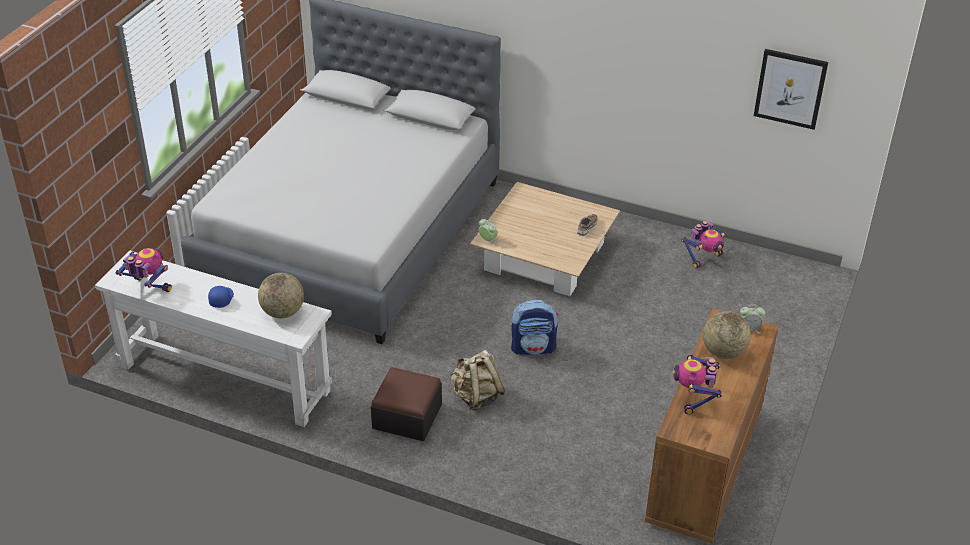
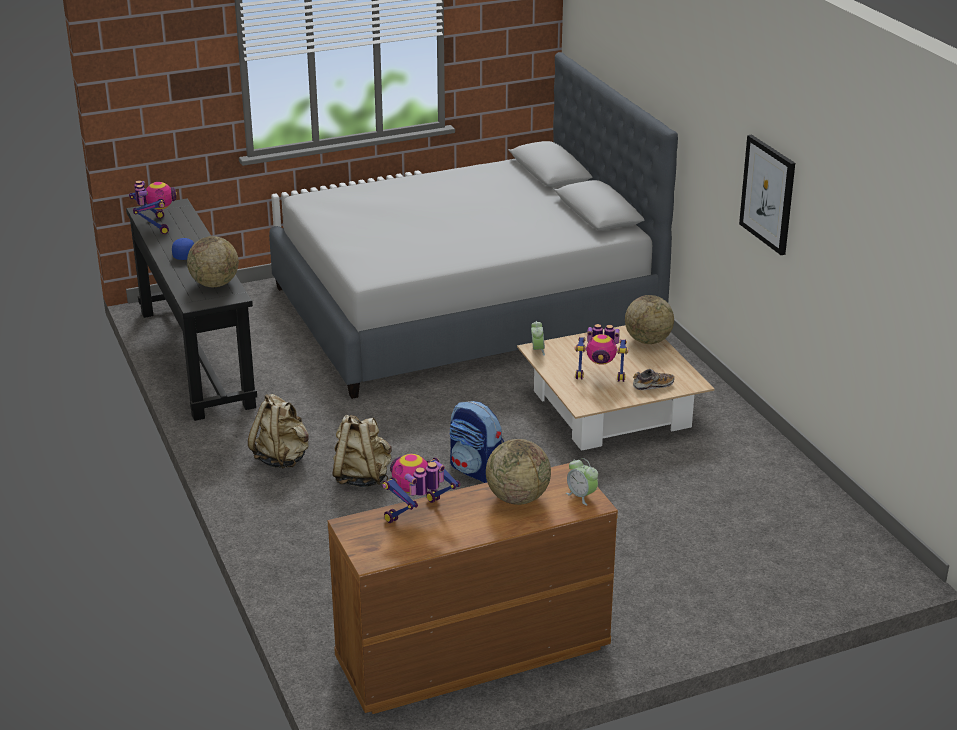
camera: 45 degrees right, 10 degrees down
(224, 378) = (196, 358): white console table -> black console table
(407, 416) = (282, 458): ottoman -> beige backpack
(538, 196) = (648, 341): none -> globe
(703, 258) = (783, 492): toy robot -> toy robot (600, 376)
(790, 88) = (909, 273): picture -> picture (768, 194)

